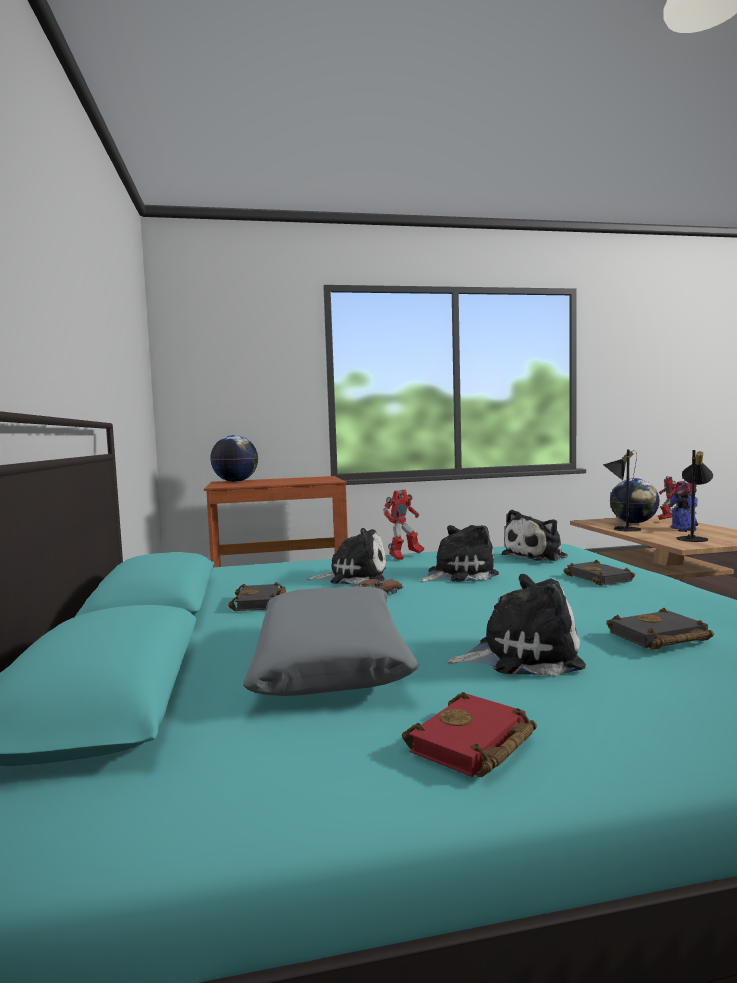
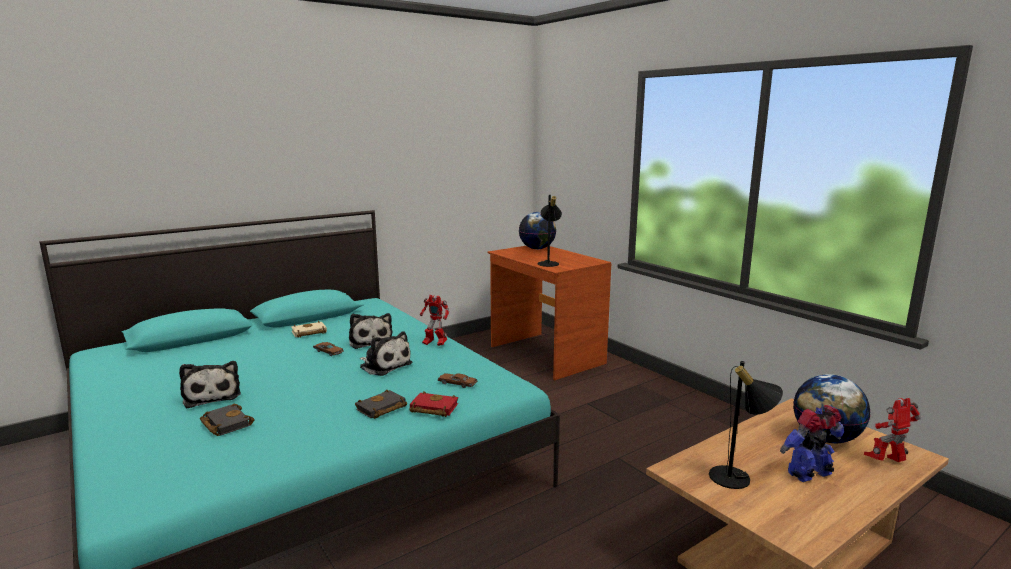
camera: 65 degrees right, 10 degrees up
(261, 603) = (308, 333): black book -> beige book
(331, 659) = (218, 361): grey pillow -> none
(472, 745) = (123, 395): red book -> red book (432, 408)
(537, 556) = (457, 383): plush toy -> brown toy car
(621, 529) = (760, 431): black table lamp -> black table lamp (549, 263)

